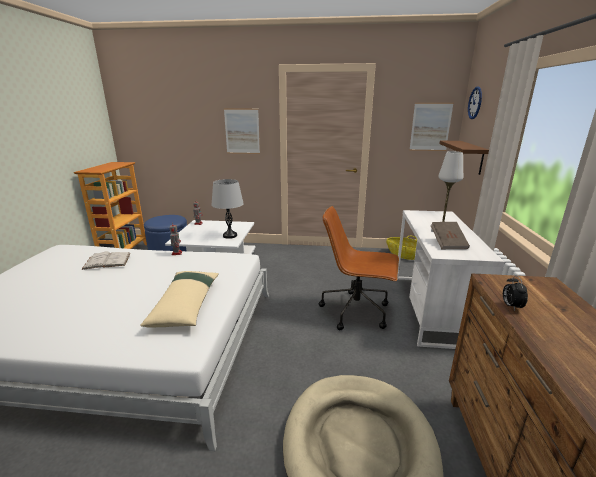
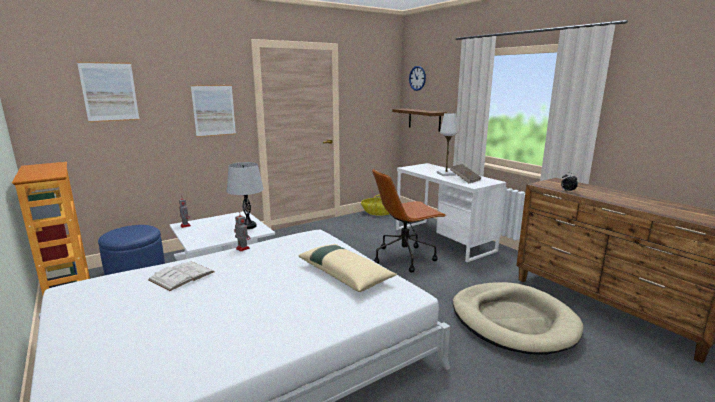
camera: 40 degrees left, 5 degrees down
(430, 127) = (381, 98): picture -> picture (109, 92)

